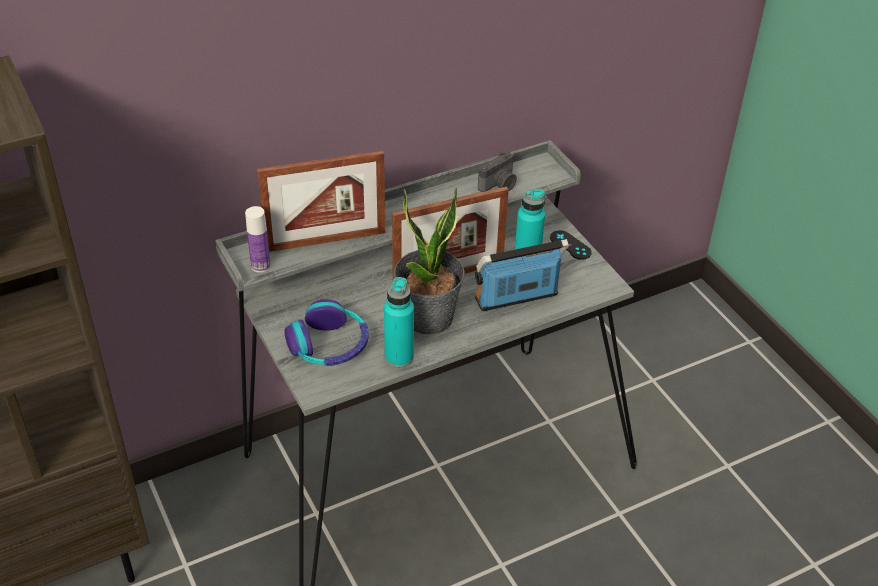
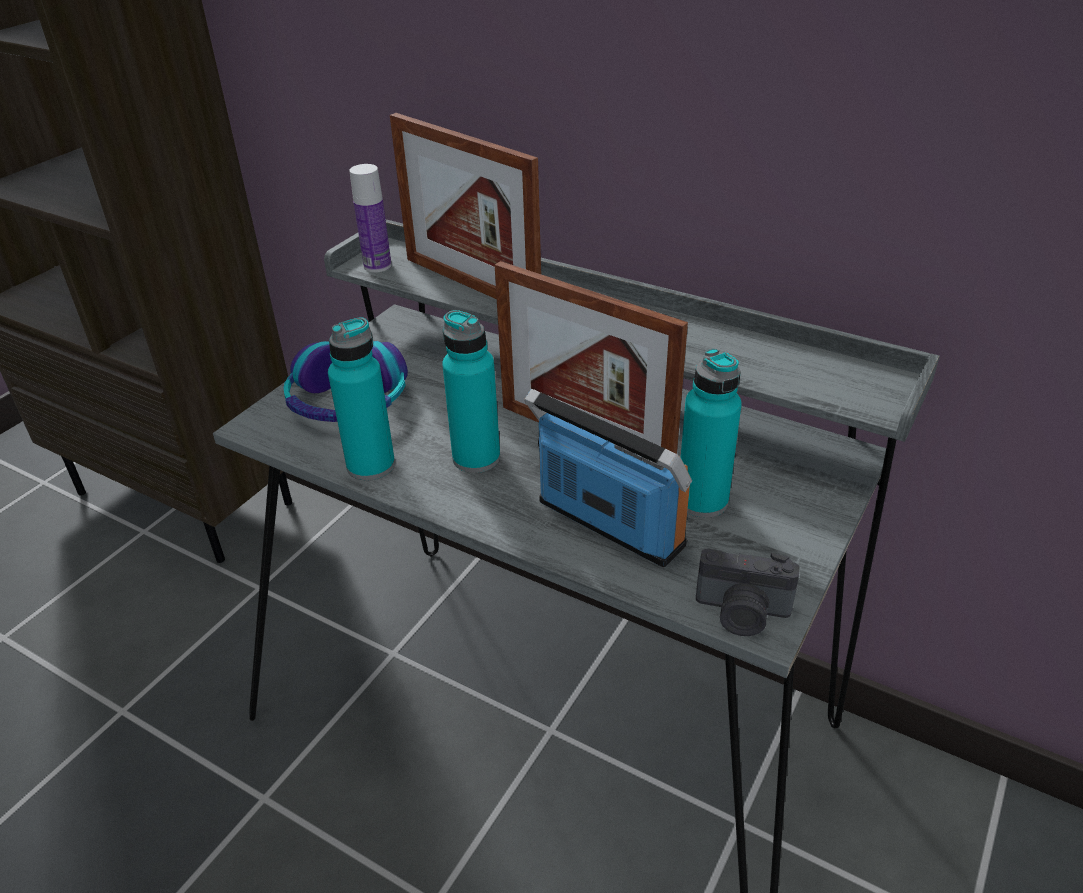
camera: 60 degrees right, 5 degrees down
(428, 318) = (476, 458): potted plant -> turquoise bottle
(499, 185) = (769, 363): camera -> camera (741, 613)
(570, 245) = (805, 531): black game controller -> none

